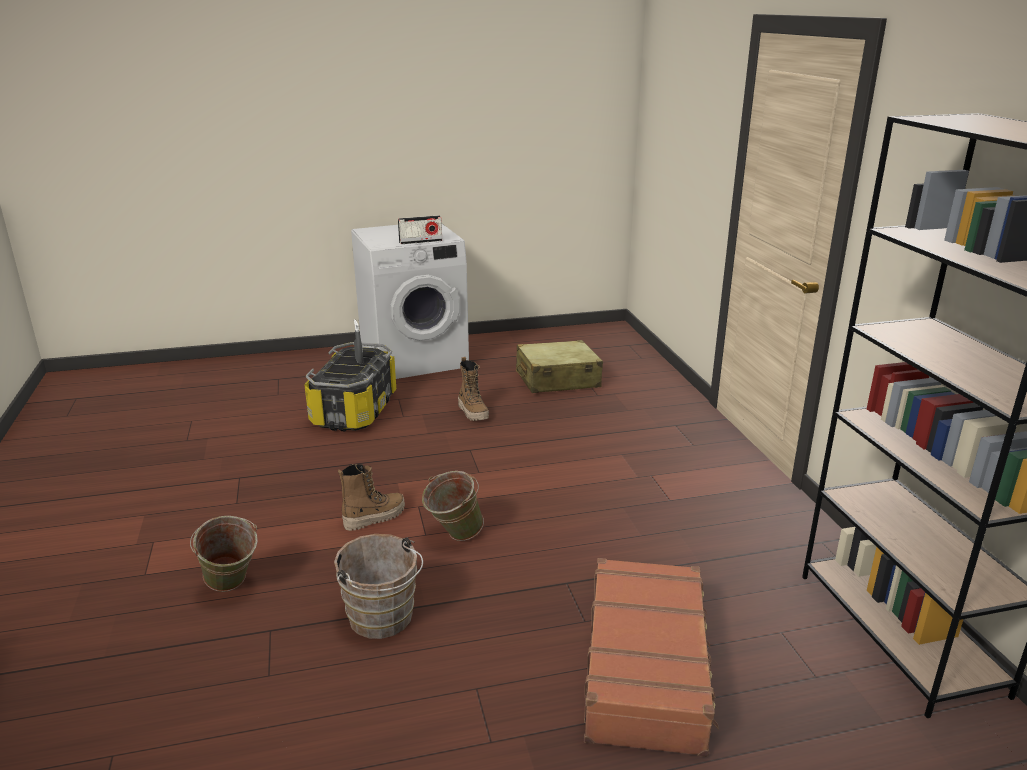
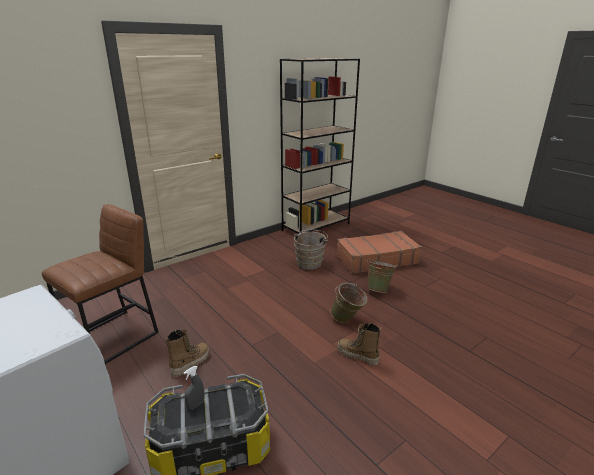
camera: 115 degrees left, 0 degrees up
(231, 588) = (467, 383): green bucket -> green bucket (379, 289)
(383, 620) = (422, 319): brown bucket -> brown bucket (310, 262)
(420, 241) = (49, 307): radio -> none
(557, 380) = (114, 336): beige suitcase -> brown chair

